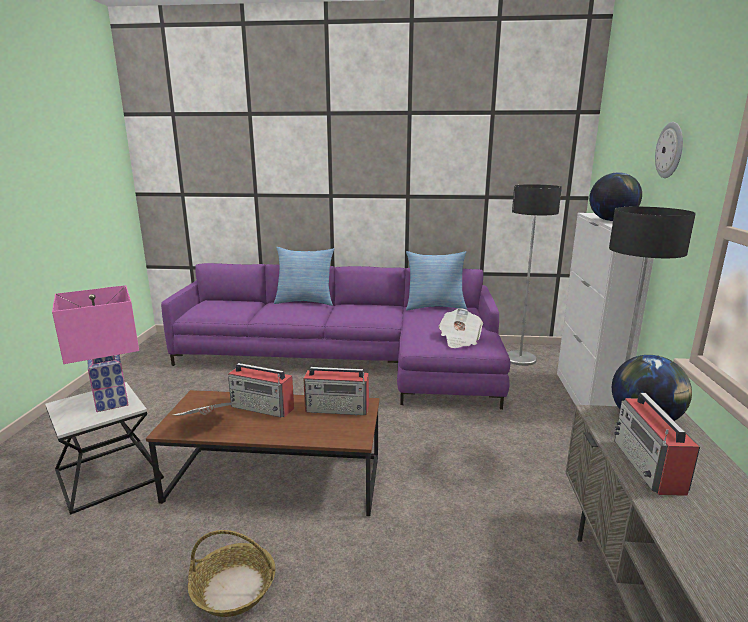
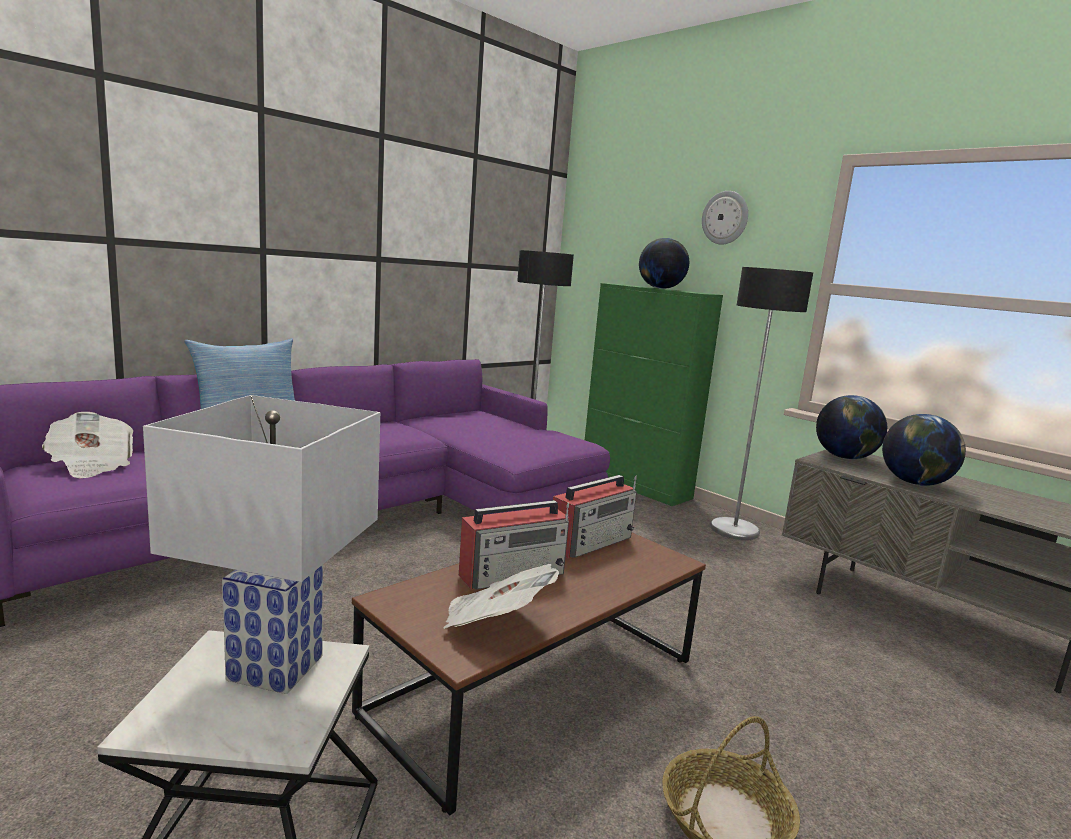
camera: 50 degrees left, 5 degrees down
(112, 403) = (278, 667): pink table lamp -> white table lamp
(435, 307) = (440, 415): pillow -> none
(459, 340) = (547, 442): newspaper -> newspaper (91, 465)
(586, 397) = (635, 485): white cabinet -> green cabinet
(649, 466) = (915, 483): radio -> globe

